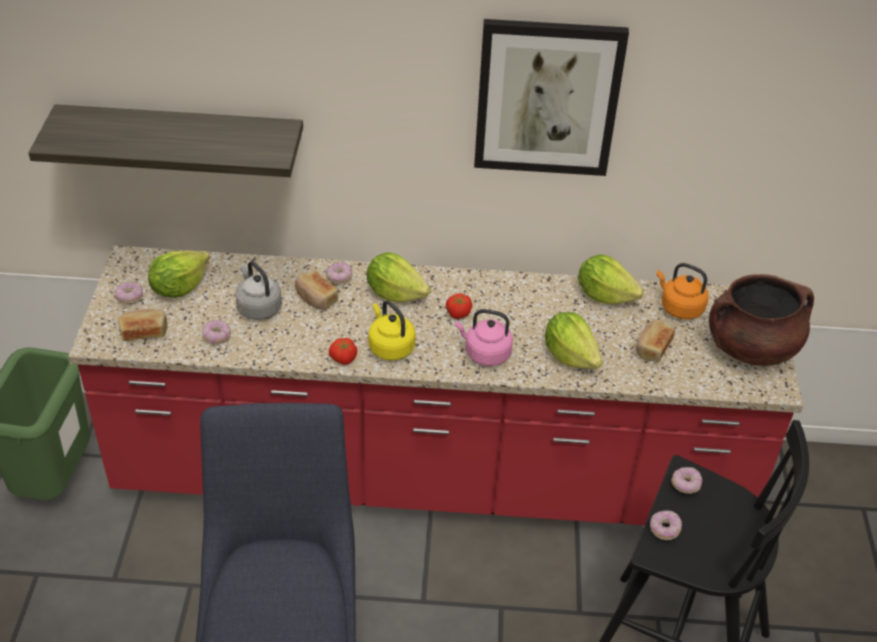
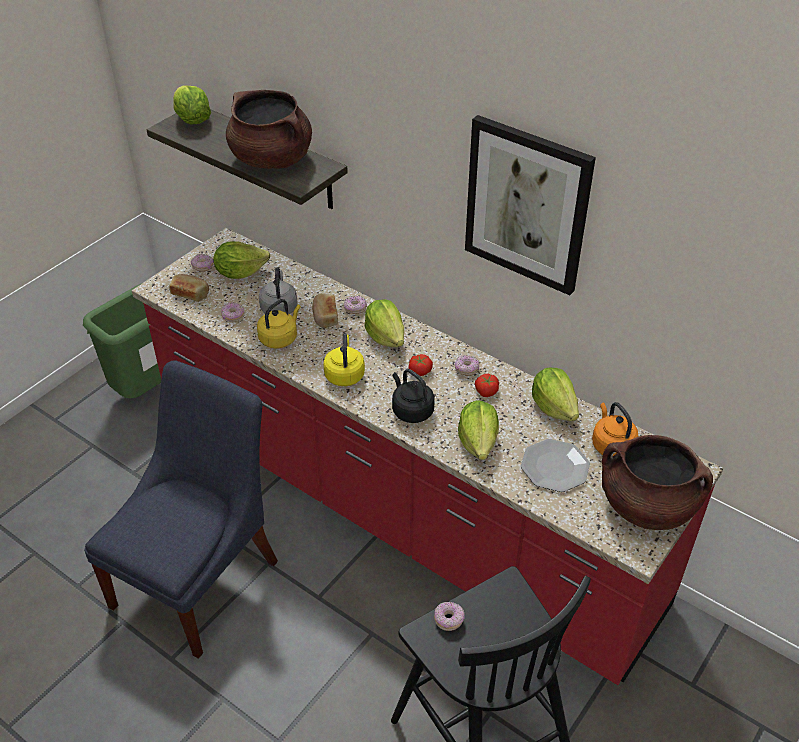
camera: 35 degrees right, 0 degrees up
(75, 125) = (192, 120): none -> lettuce
(216, 139) = (272, 159): none -> brown cooking pot
(289, 338) = (280, 338): none -> yellow kettle
(343, 358) = (304, 368): tomato -> tomato (486, 391)
(485, 353) = (411, 410): pink kettle -> black kettle
(652, 347) = (555, 466): bread -> plate
(685, 485) = (500, 594): donut -> donut (466, 369)

